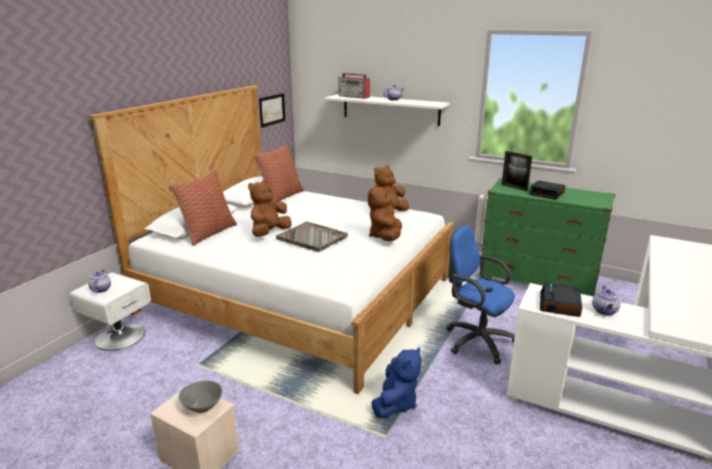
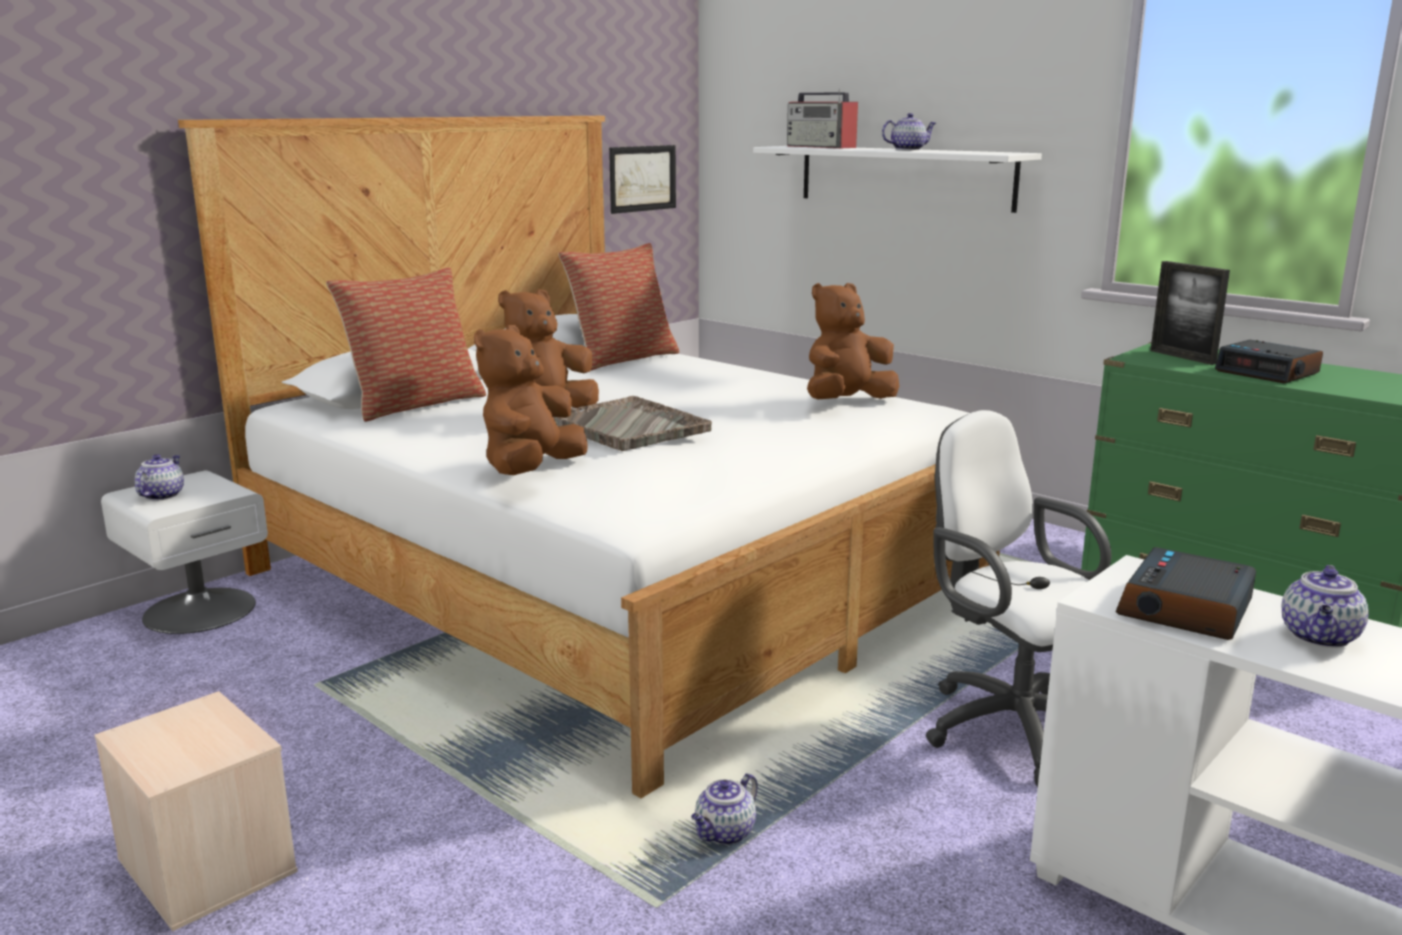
camera: 15 degrees right, 5 degrees down
(202, 407) = (209, 739): grey bowl -> none
(385, 237) = (806, 441): brown plush toy -> brown plush toy (531, 471)
(395, 403) = (725, 833): blue plush toy -> teapot
(476, 340) = (1007, 725): blue office chair -> white office chair

